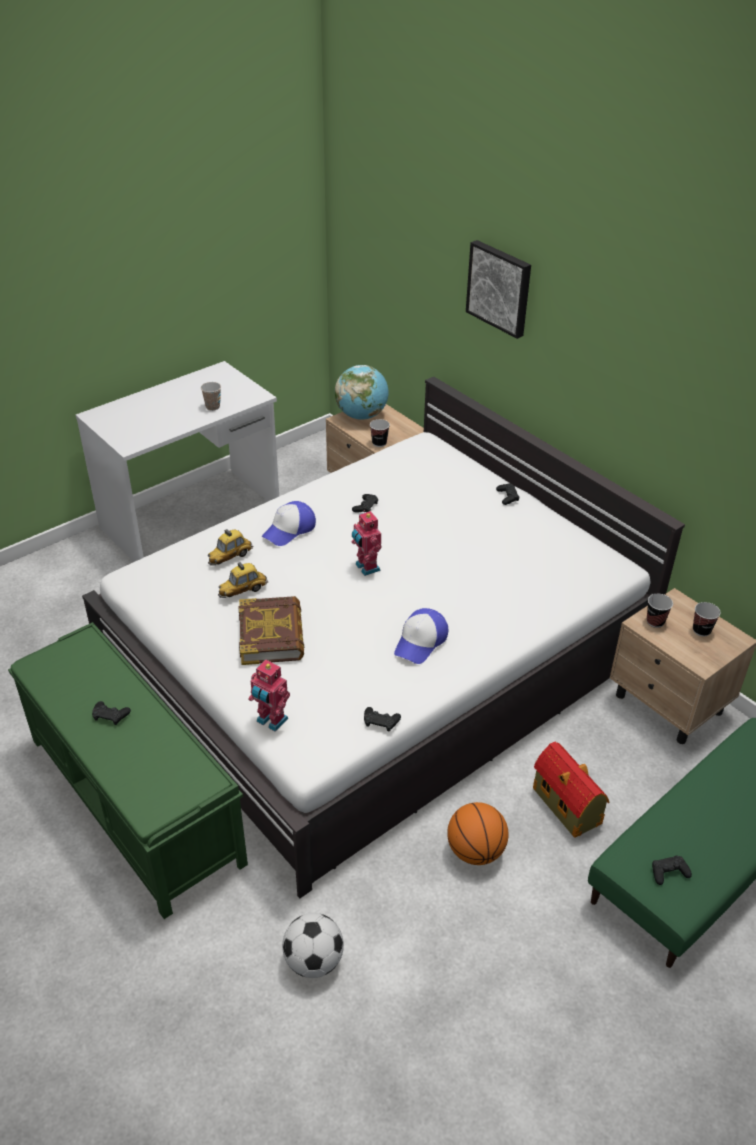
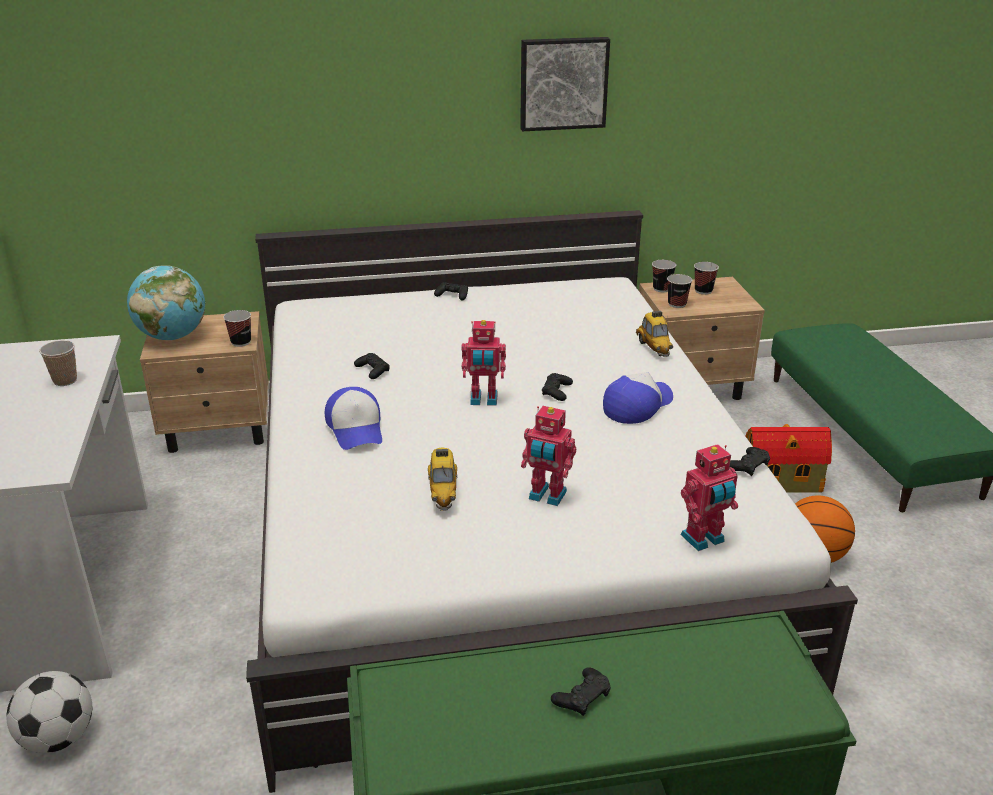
camera: 60 degrees left, 10 degrees down
(230, 557) = (364, 484): toy car -> toy car (654, 348)
(271, 635) = (546, 496): book -> toy robot
(313, 961) = (924, 729): football -> football (58, 738)
(421, 642) = (637, 405): cap -> cap turned 105 degrees counterclockwise
(500, 288) = (337, 71): picture -> picture (563, 83)
(669, 872) = (940, 426): black game controller -> black game controller (556, 391)
(676, 604) = (661, 289): none -> cup

